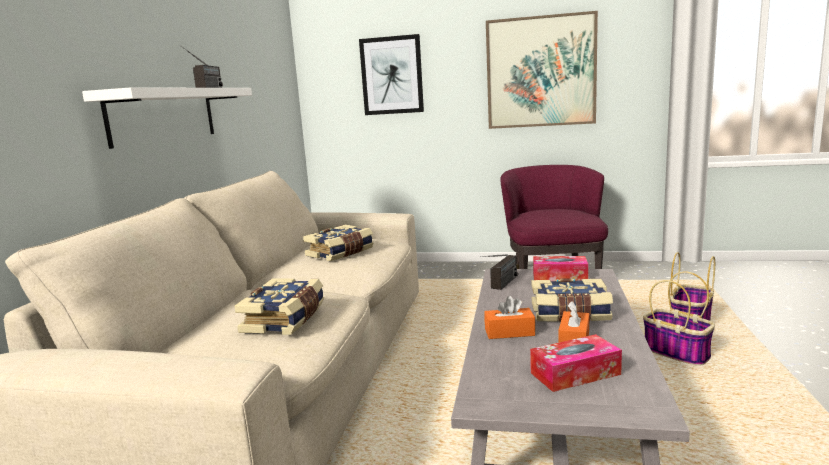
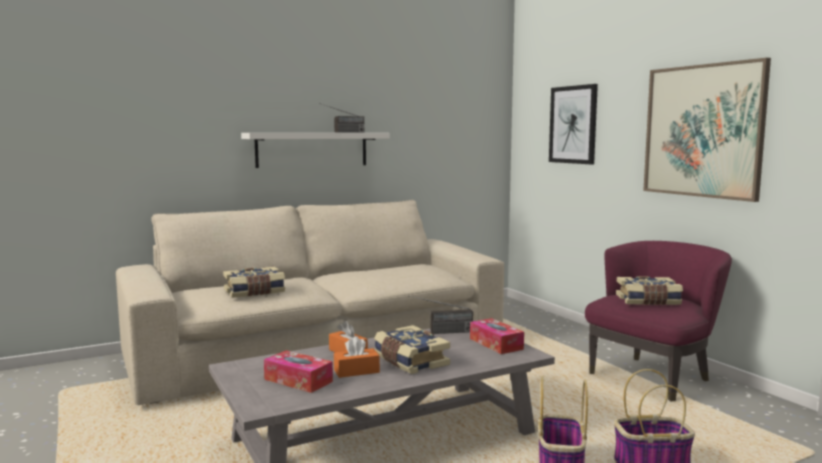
camera: 50 degrees right, 5 degrees down
(341, 253) = (389, 273): book -> book (648, 301)

